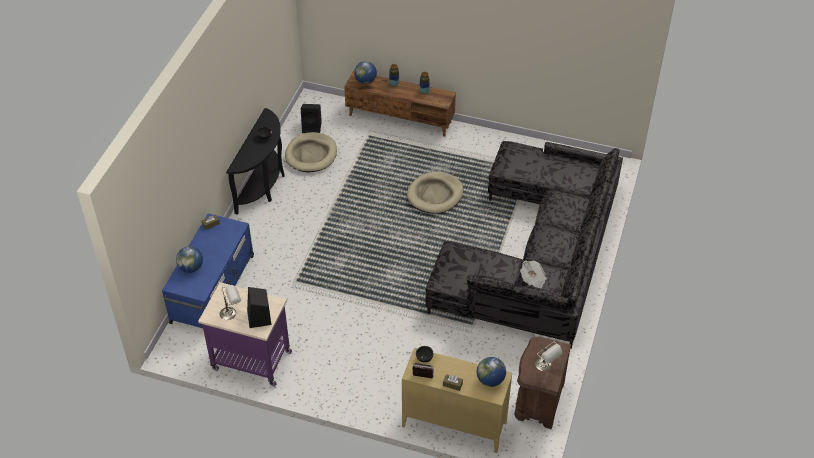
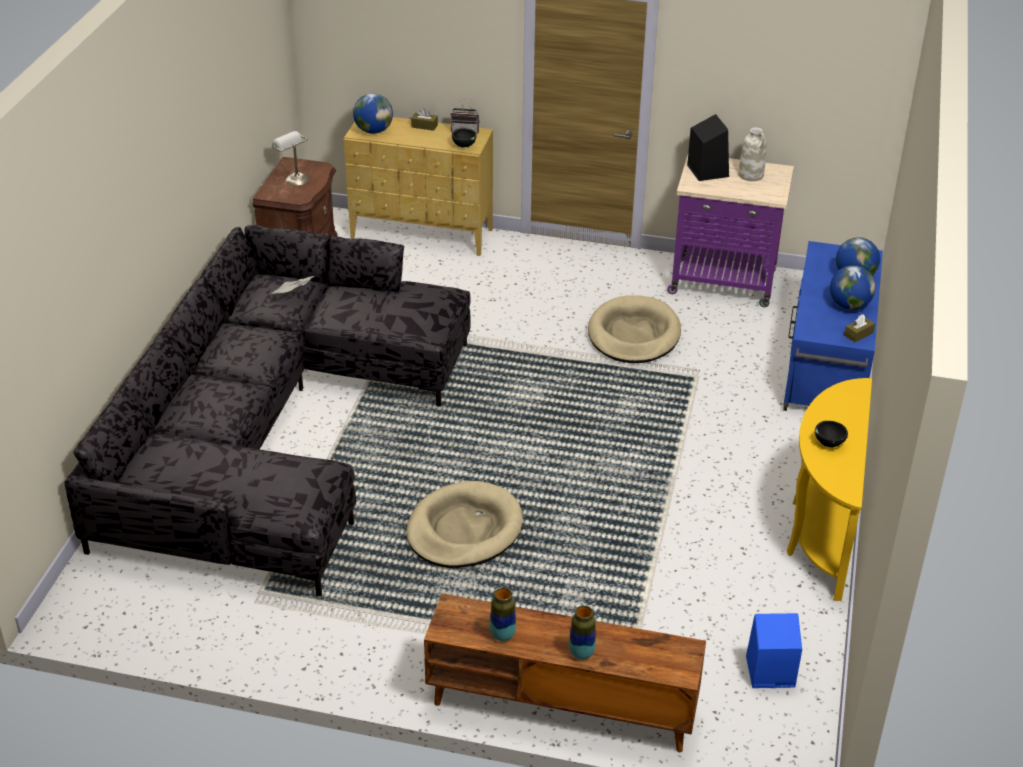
camera: 175 degrees right, 10 degrees down
(231, 312) = (751, 175): white table lamp -> white vase
(264, 185) = (820, 531): black console table -> yellow console table
(311, 154) = (747, 603): beige dog bed -> beige dog bed (633, 334)
(312, 127) = (768, 672): black speaker -> blue speaker
(365, 81) = (656, 659): globe -> globe (849, 306)

